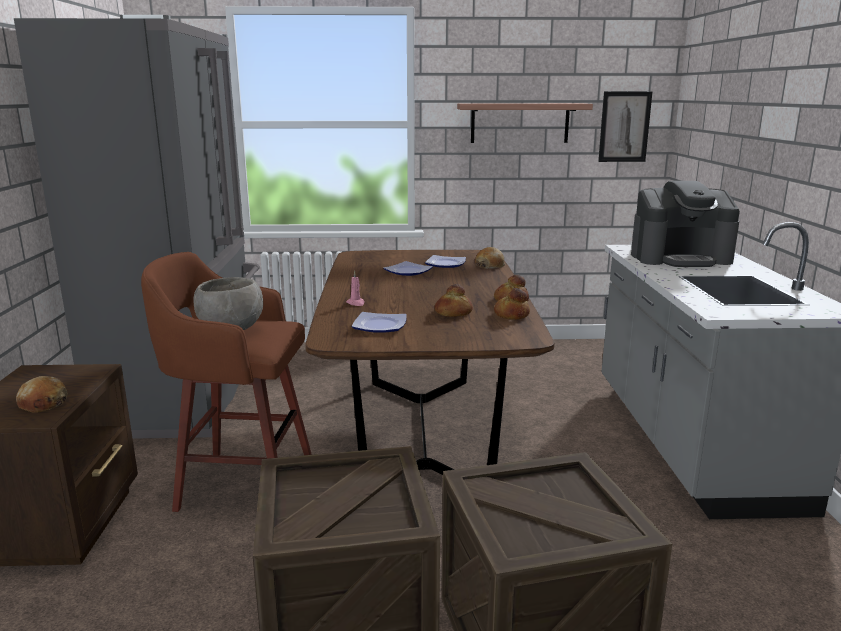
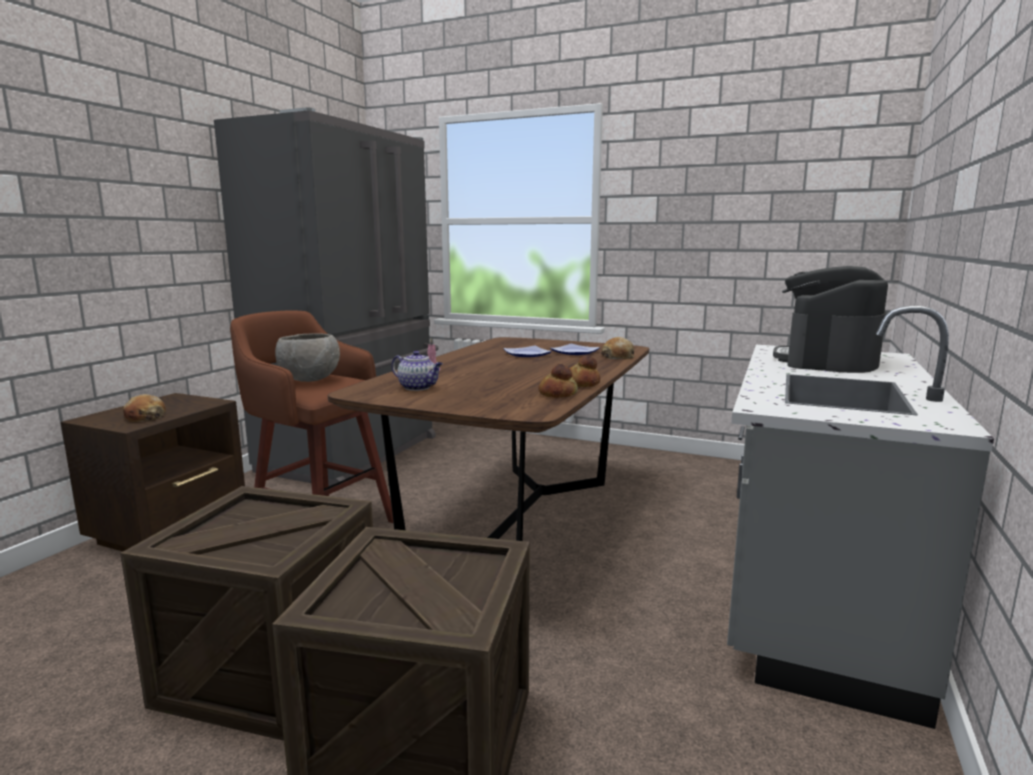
camera: 25 degrees right, 5 degrees down
(381, 326) = (418, 387): plate -> teapot
(453, 313) = (504, 386): bread -> none
(519, 123) = (709, 217): shelf -> none
(624, 127) = (836, 220): picture -> none
(680, 258) = (826, 360): coffee machine -> coffee machine turned 90 degrees clockwise

